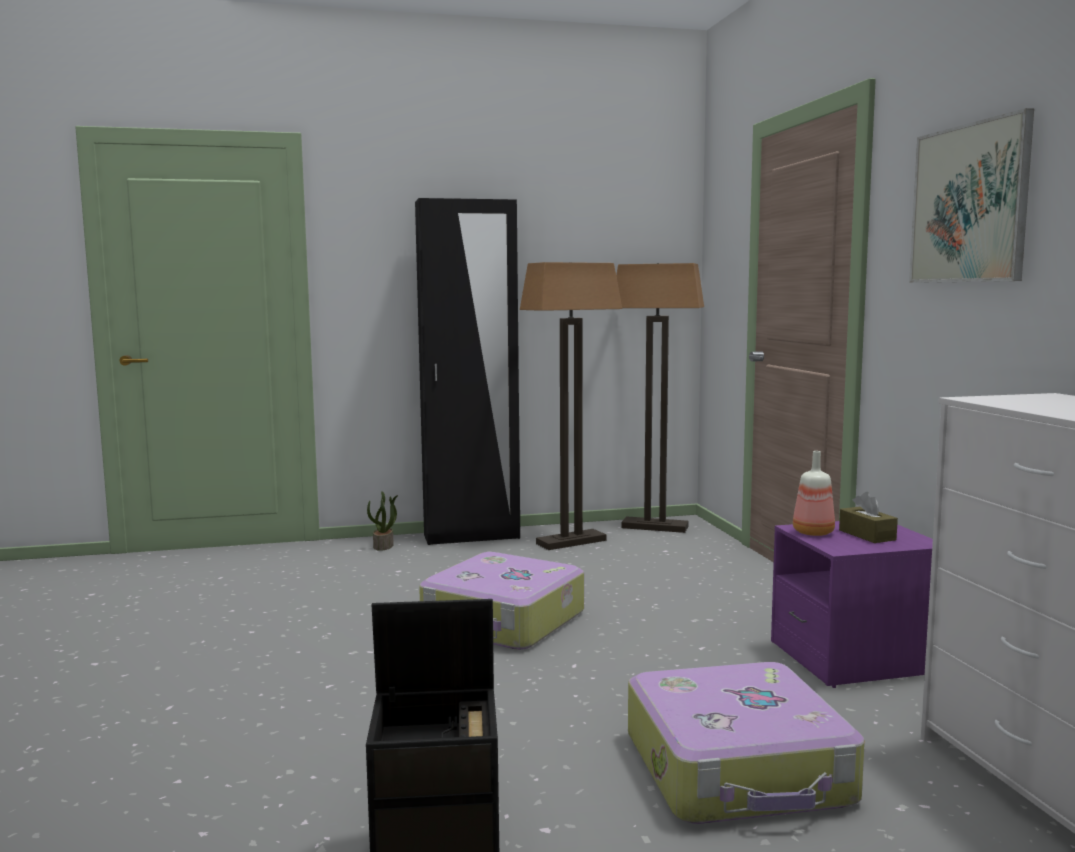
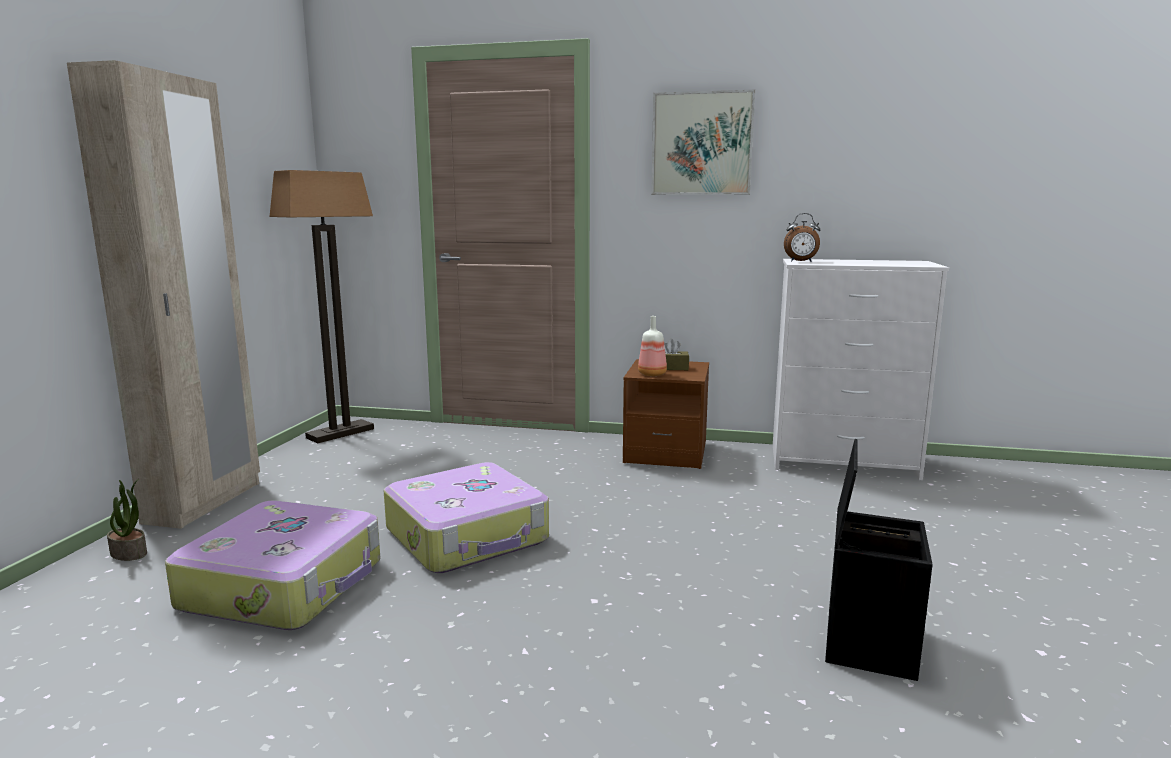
camera: 65 degrees left, 5 degrees up
(472, 537) = (204, 502): black wardrobe -> beige wardrobe
(571, 542) = (315, 467): floor lamp -> none
(739, 769) = (789, 520): suitcase -> suitcase (286, 584)
(853, 658) = (666, 453): purple nightstand -> brown nightstand
(1011, 397) = (801, 261): none -> alarm clock

